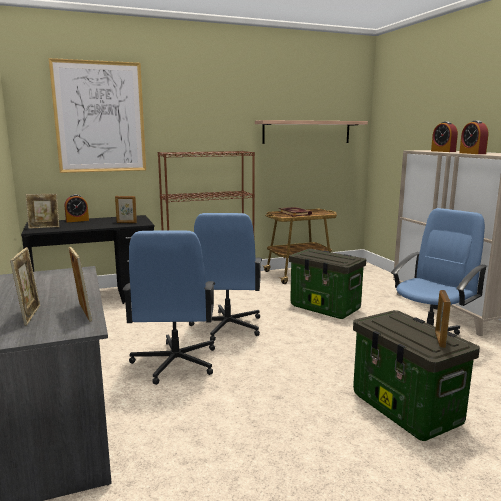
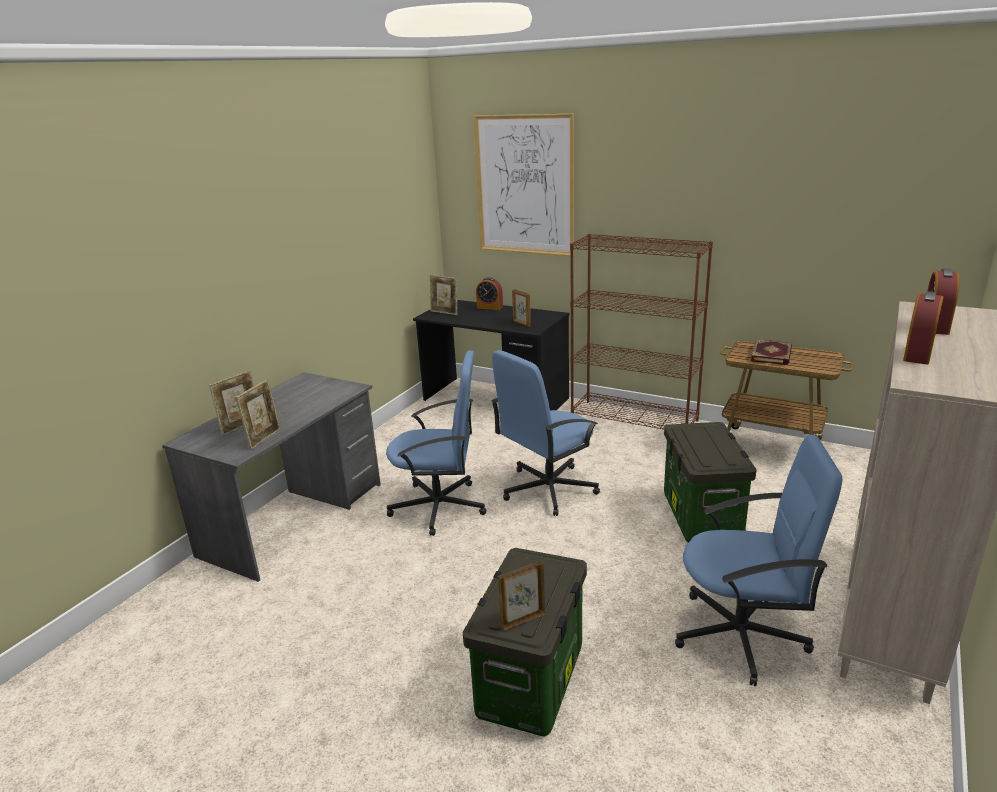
camera: 50 degrees right, 10 degrees up
(175, 363) = (440, 507): blue office chair -> blue office chair turned 135 degrees counterclockwise
(307, 132) = (839, 217): shelf -> none

